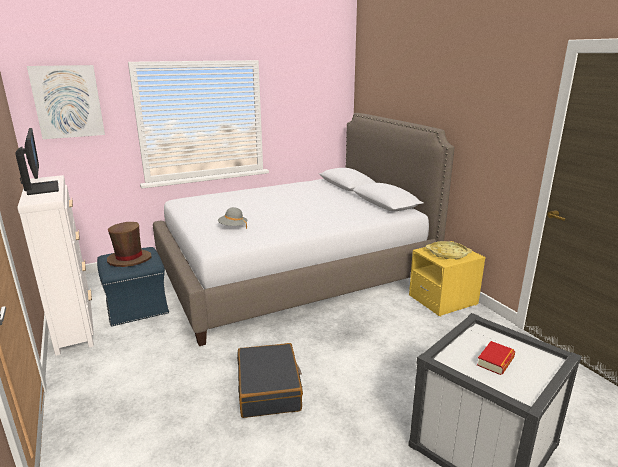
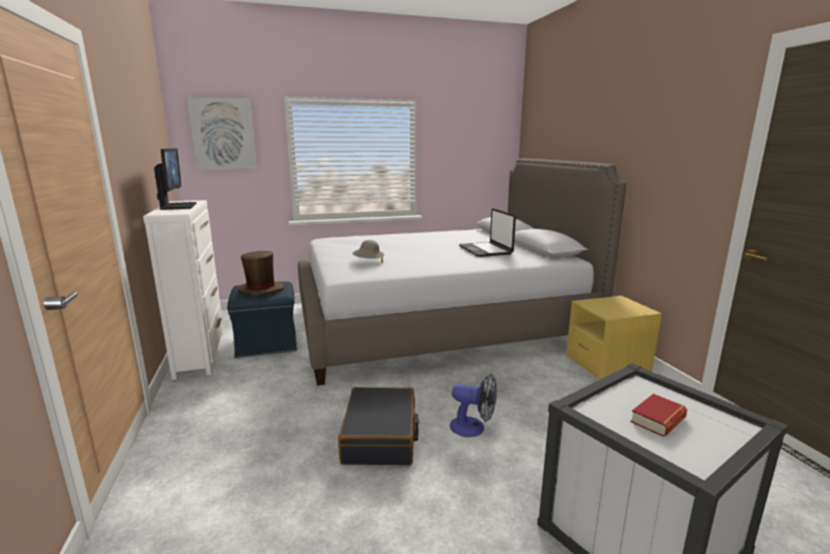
camera: 10 degrees right, 5 degrees down
(335, 206) = (485, 250): none -> laptop
(345, 371) = (473, 428): none -> fan
(448, 253) = (614, 307): yellow tray -> none

